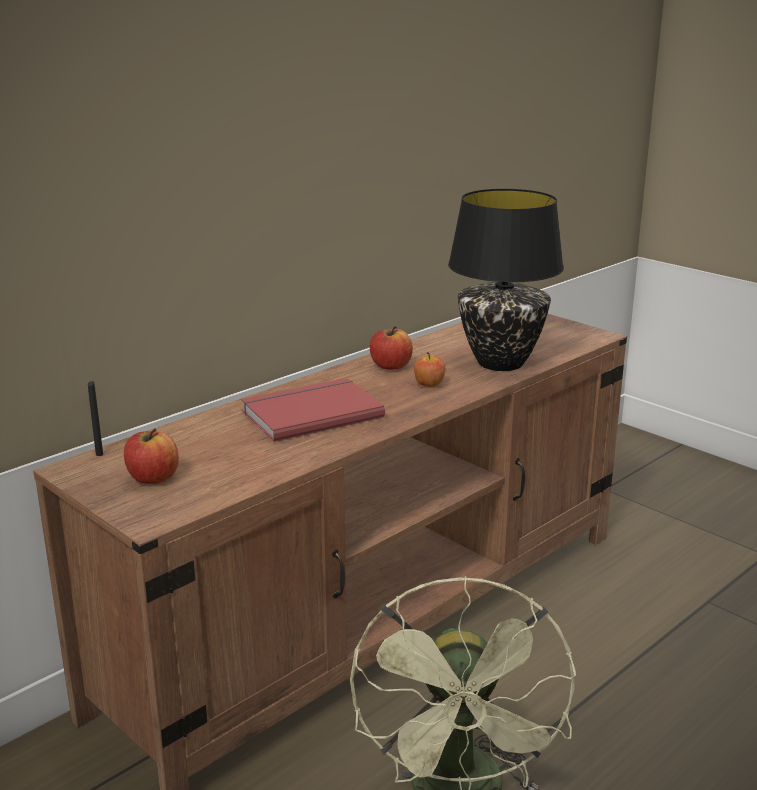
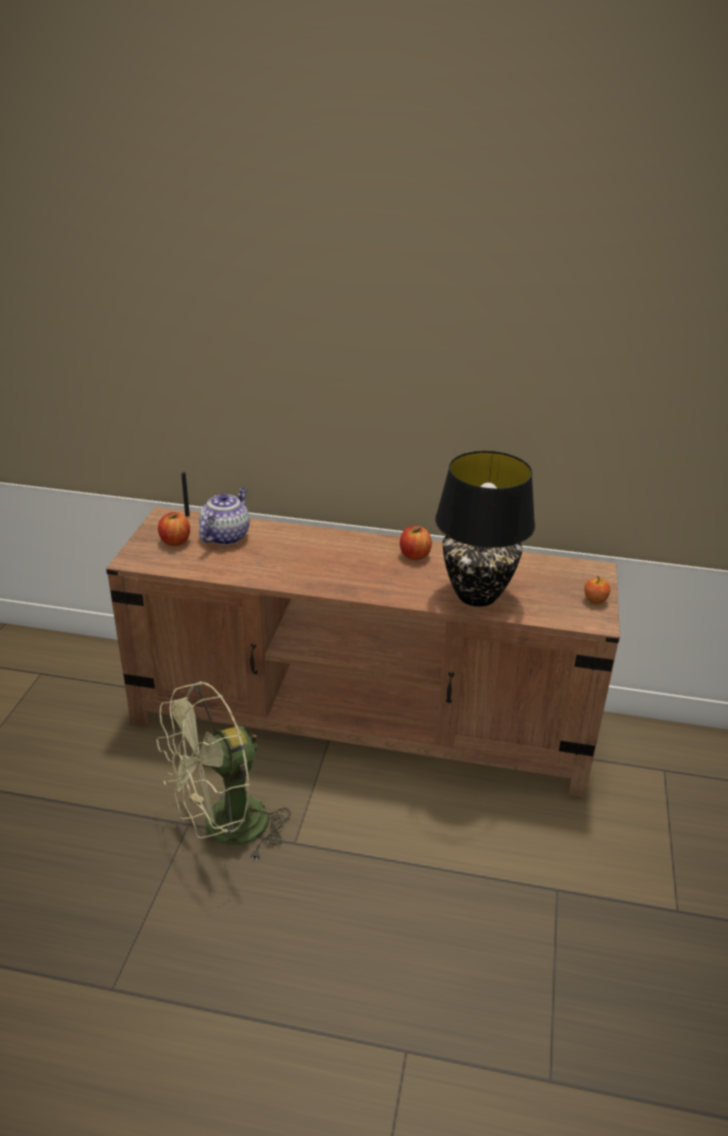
camera: 55 degrees right, 10 degrees up
(193, 444) = (225, 536): none -> teapot
(310, 413) = (306, 554): red book -> none
(429, 384) = (401, 580): apple -> apple (595, 600)

